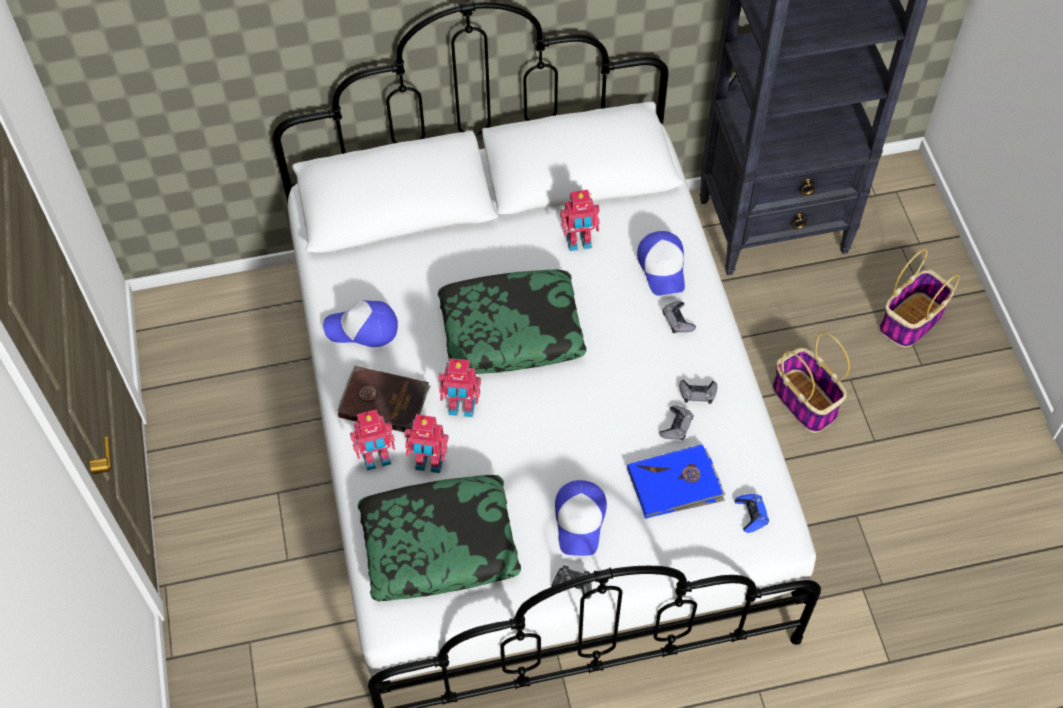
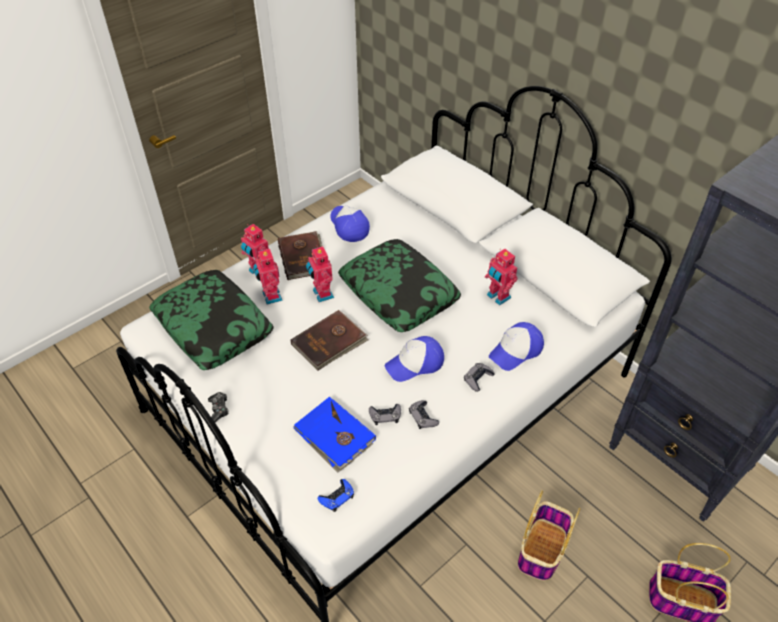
camera: 60 degrees right, 10 degrees down
(543, 432) = (330, 342): none -> brown book
(580, 521) = (271, 392): cap -> cap (415, 364)

